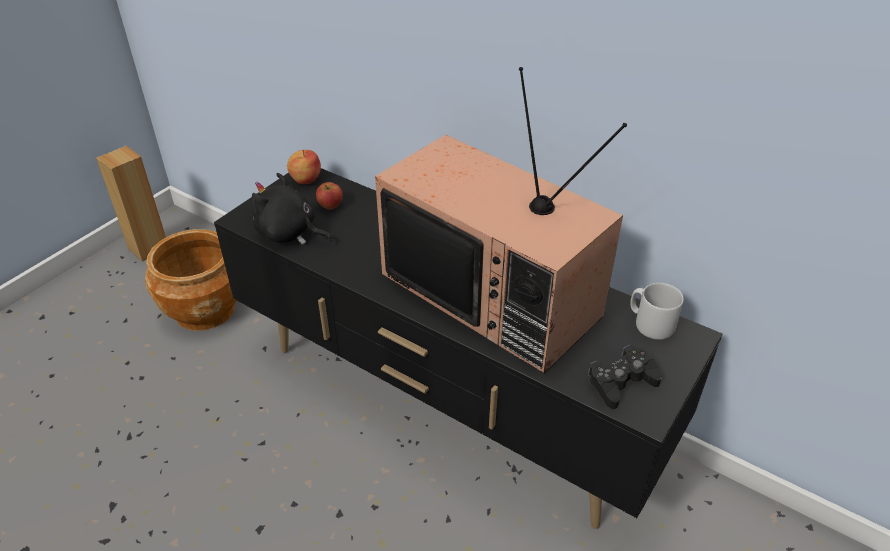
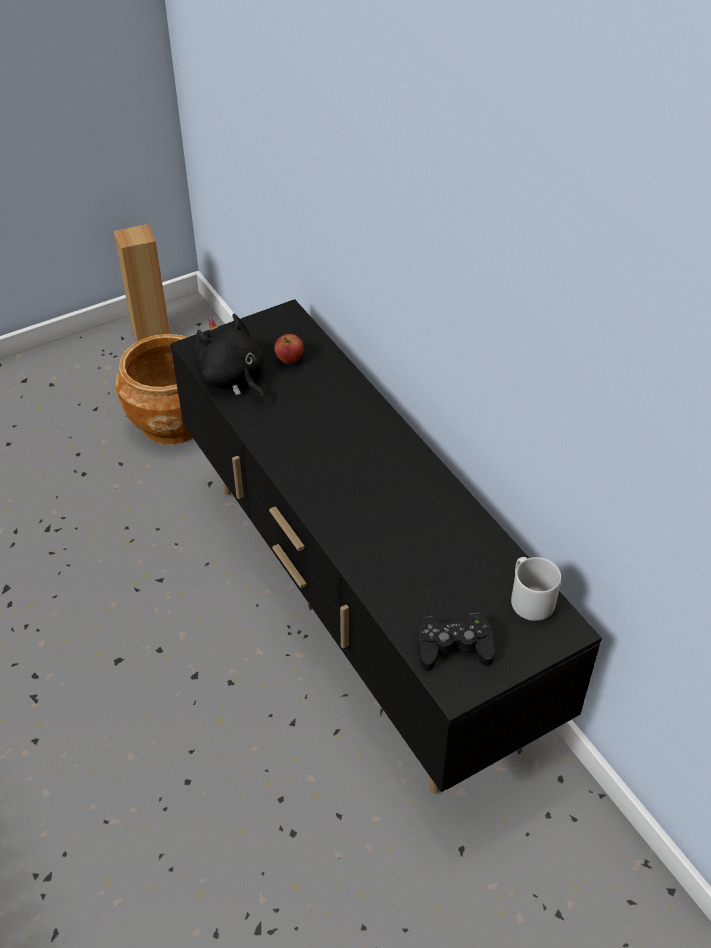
camera: 25 degrees right, 5 degrees up
(305, 179) = (283, 321): apple -> none
(495, 294) = (391, 511): television -> none

